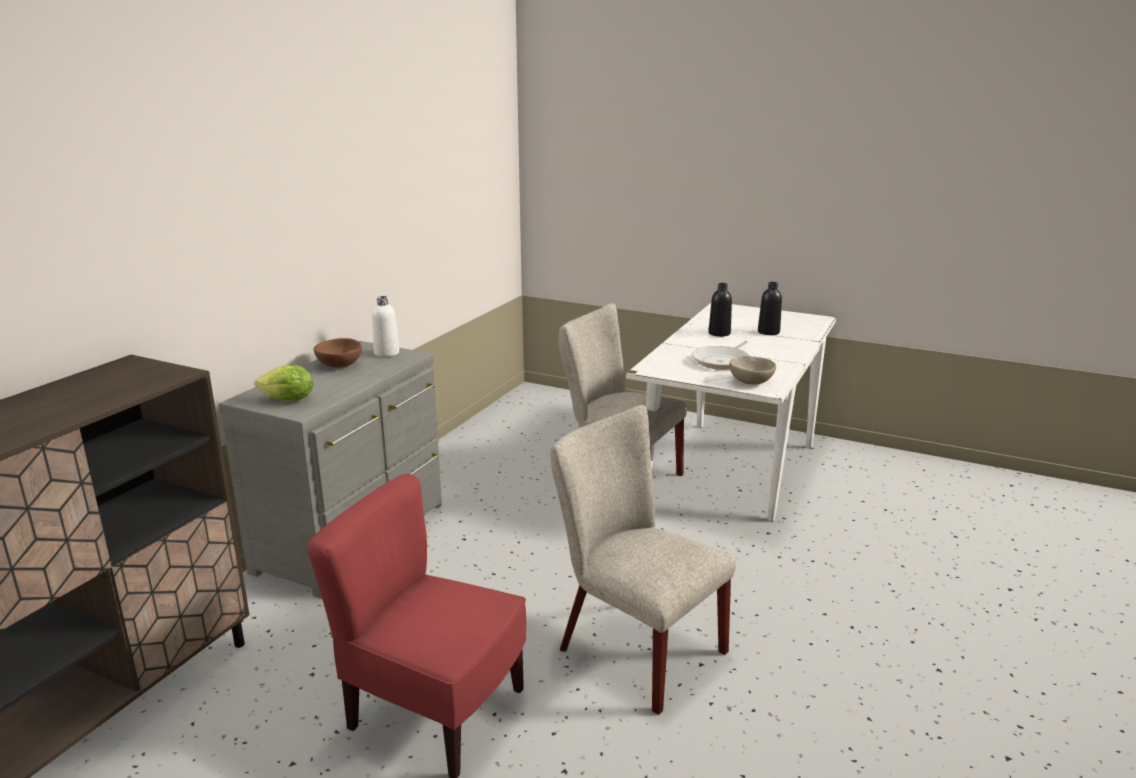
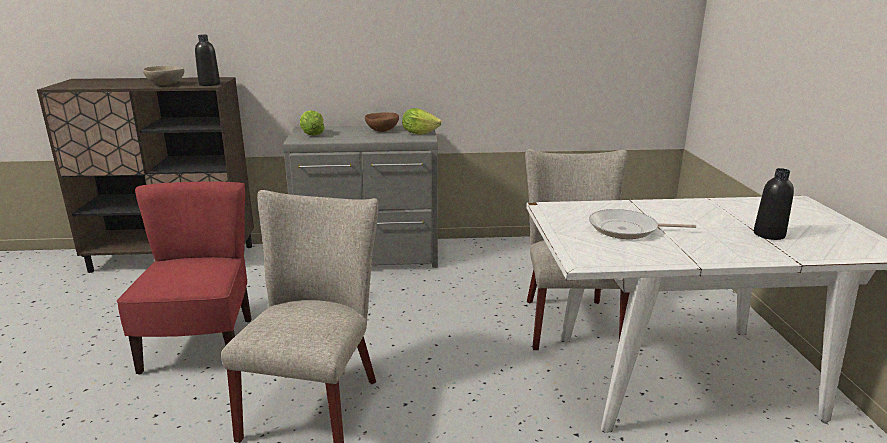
camera: 60 degrees right, 0 degrees up
(386, 353) = (419, 133): white bottle -> lettuce
(719, 333) = (709, 215): black bottle -> black bottle (209, 84)
(751, 382) = (589, 251): beige bowl -> beige bowl (165, 85)

